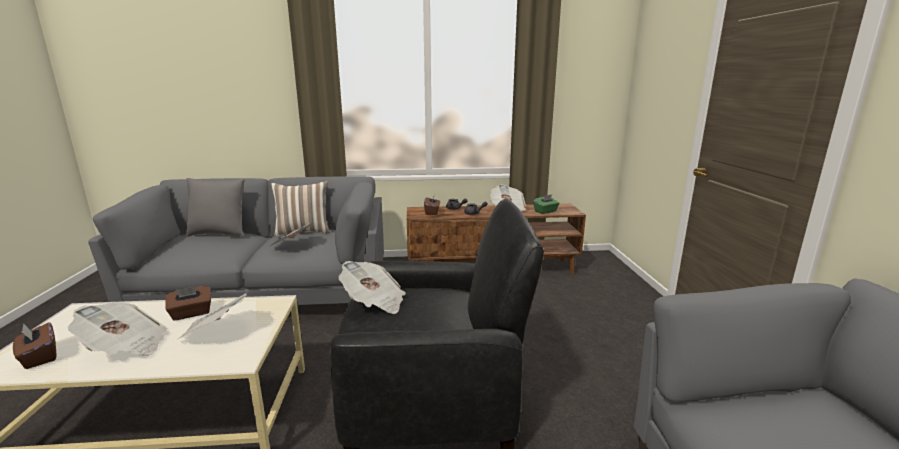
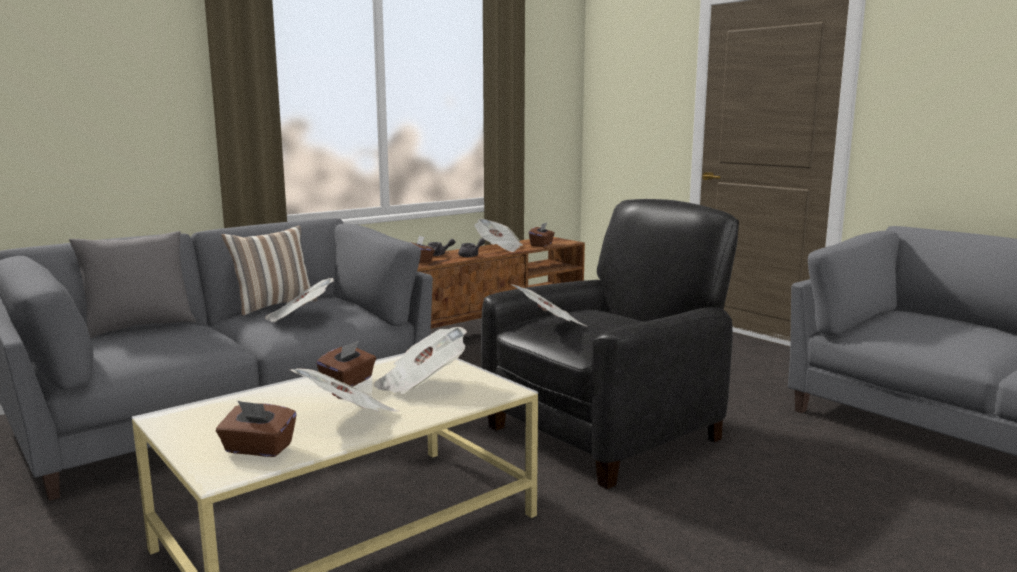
camera: 35 degrees left, 5 degrees down
(545, 211) = (541, 245): green tissue box -> brown tissue box

